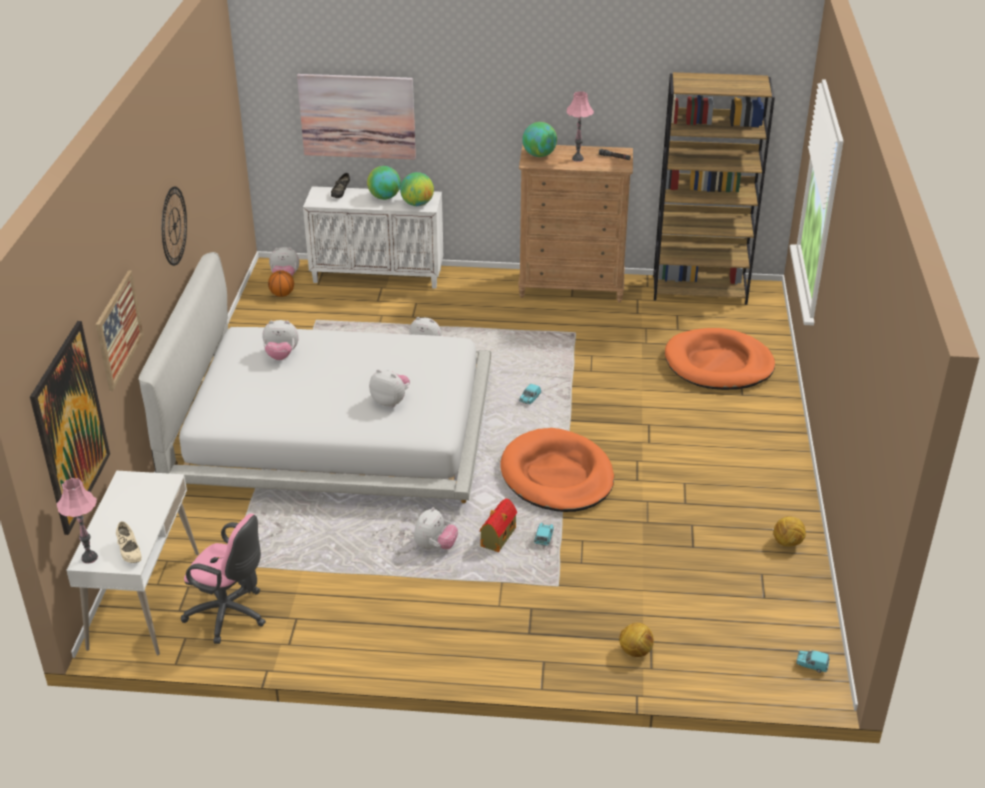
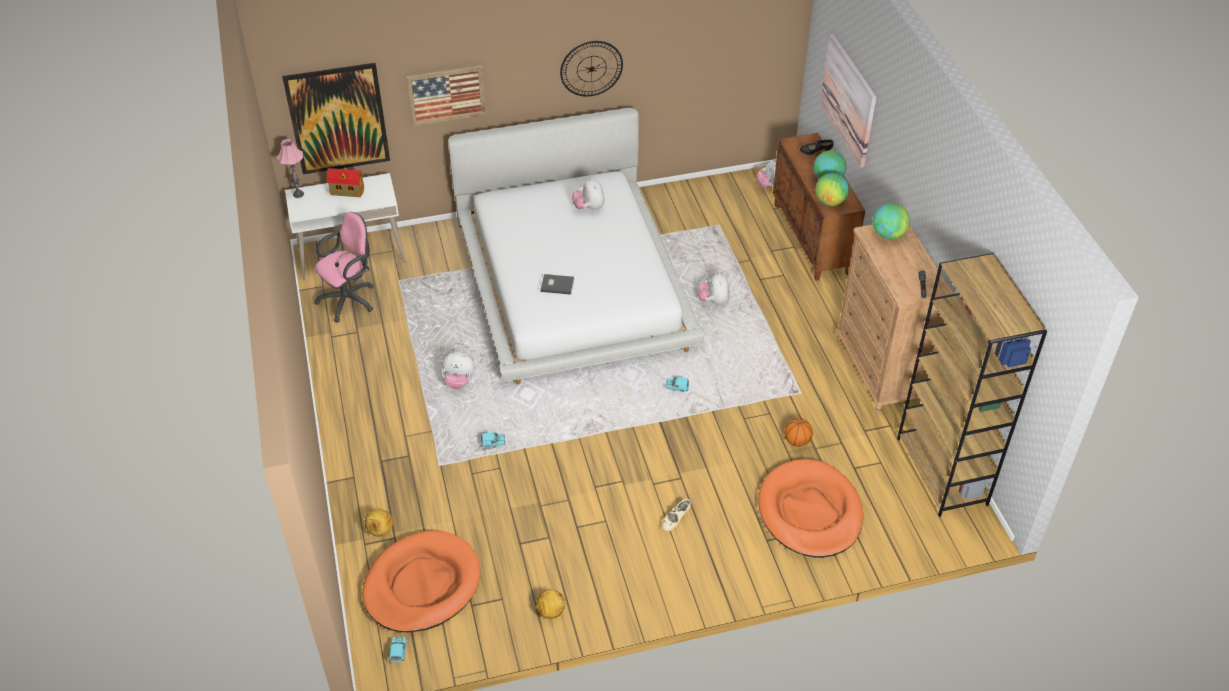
camera: 70 degrees right, 10 degrees up
(130, 553) = (308, 209): beige shoe -> beige shoe (675, 520)
(230, 615) = (350, 299): pink office chair -> pink office chair turned 135 degrees counterclockwise
(282, 294) = (744, 193): basketball -> basketball (797, 441)
(378, 275) = (812, 239): white cabinet -> brown cabinet
(391, 401) = (557, 284): plush toy -> grey book
(497, 538) = (482, 415): toy house -> toy house (346, 191)
(557, 476) = (577, 432): orange dog bed -> orange dog bed (422, 585)
(578, 159) = (899, 262): pink table lamp -> none

